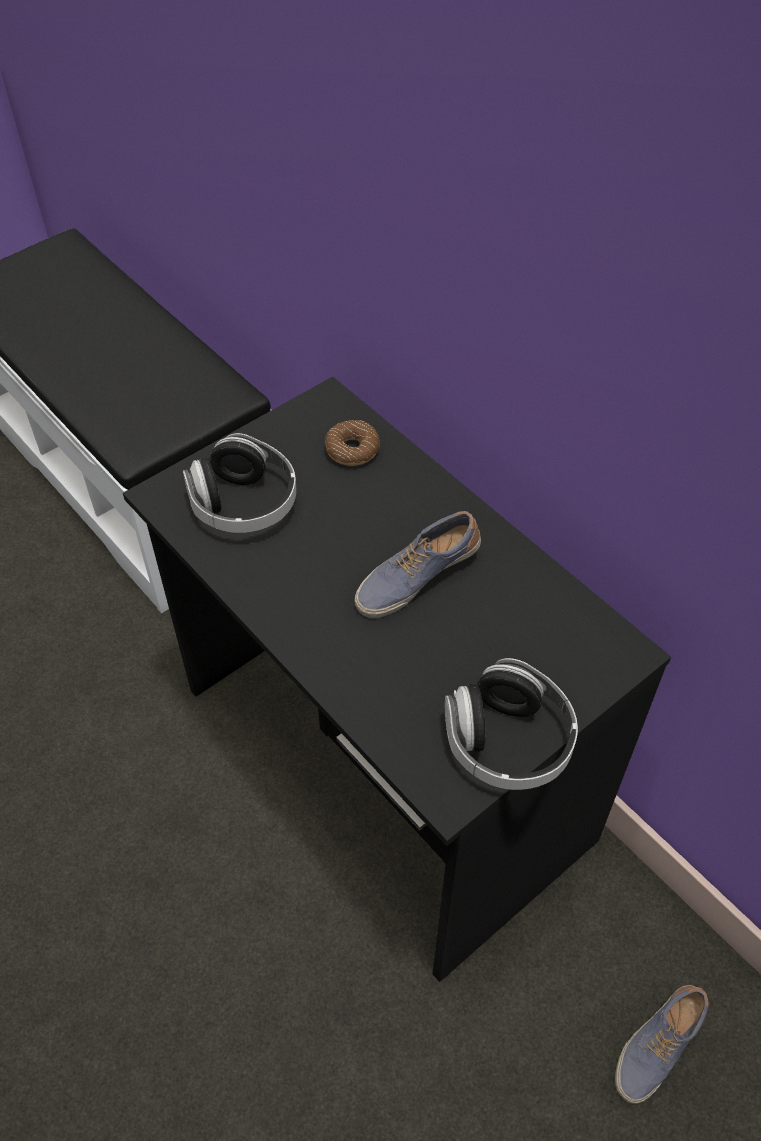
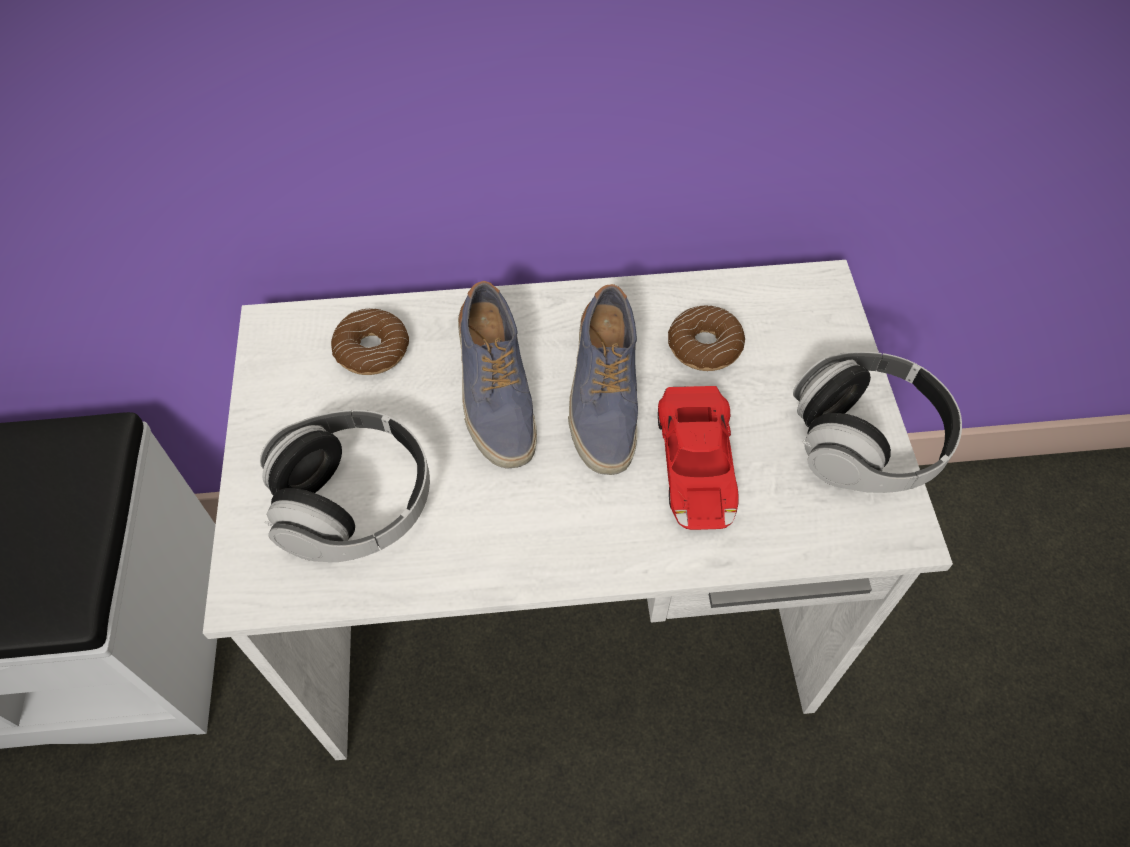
camera: 55 degrees left, 5 degrees up
(381, 766) = (568, 622): black desk -> white desk
(404, 654) = (696, 466): none -> red toy car
(506, 610) = (704, 346): none -> donut
(657, 1045) = (960, 576): shoe -> shoe (494, 393)

